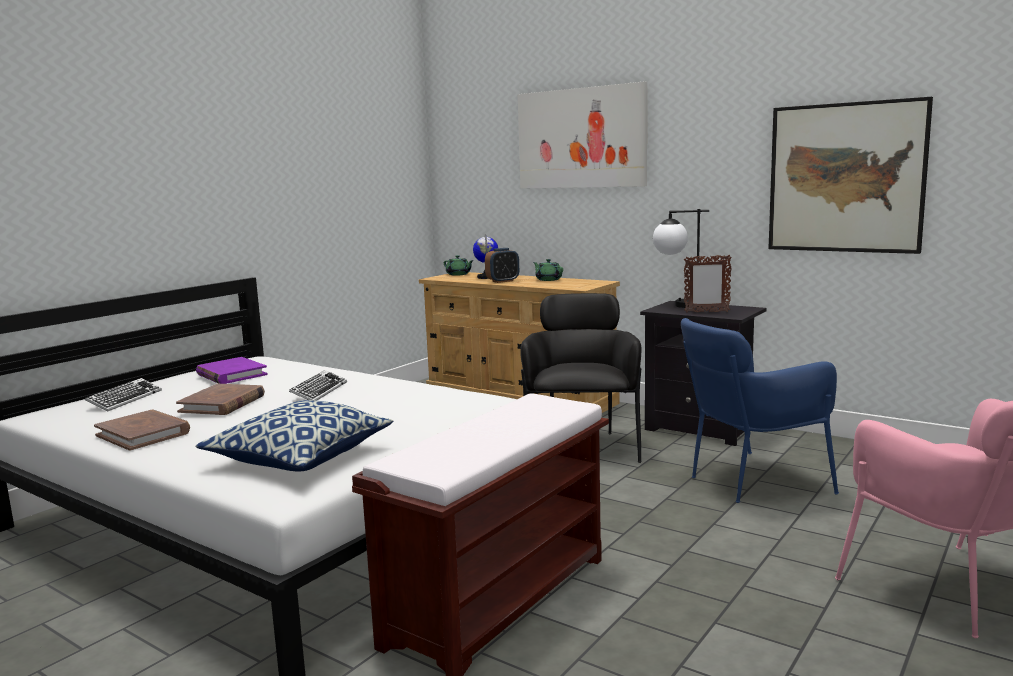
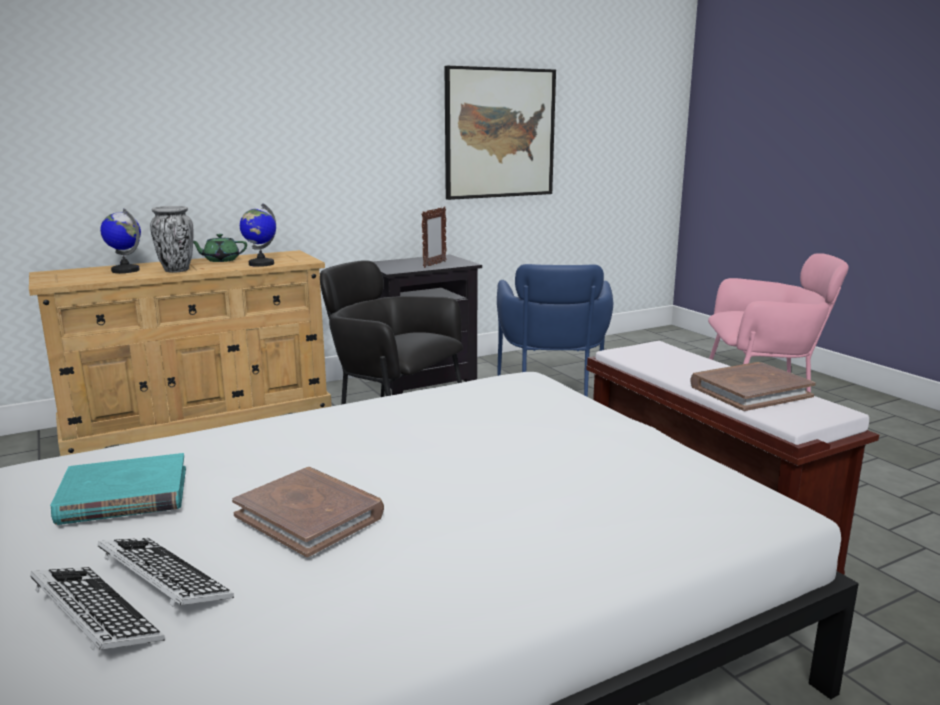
camera: 65 degrees left, 5 degrees up
(143, 434) = (400, 596): brown book -> brown book (750, 391)
(231, 374) = (123, 495): purple book -> turquoise book
(300, 457) = (629, 487): pillow -> none
(319, 391) = (343, 447): keyboard -> keyboard (163, 580)
(458, 274) = (60, 274): green teapot -> none
(502, 281) = (176, 270): alarm clock -> vase
(551, 285) = (261, 264): none -> globe
(581, 138) = (231, 79): picture -> none
(677, 306) = (389, 264): table lamp -> none

